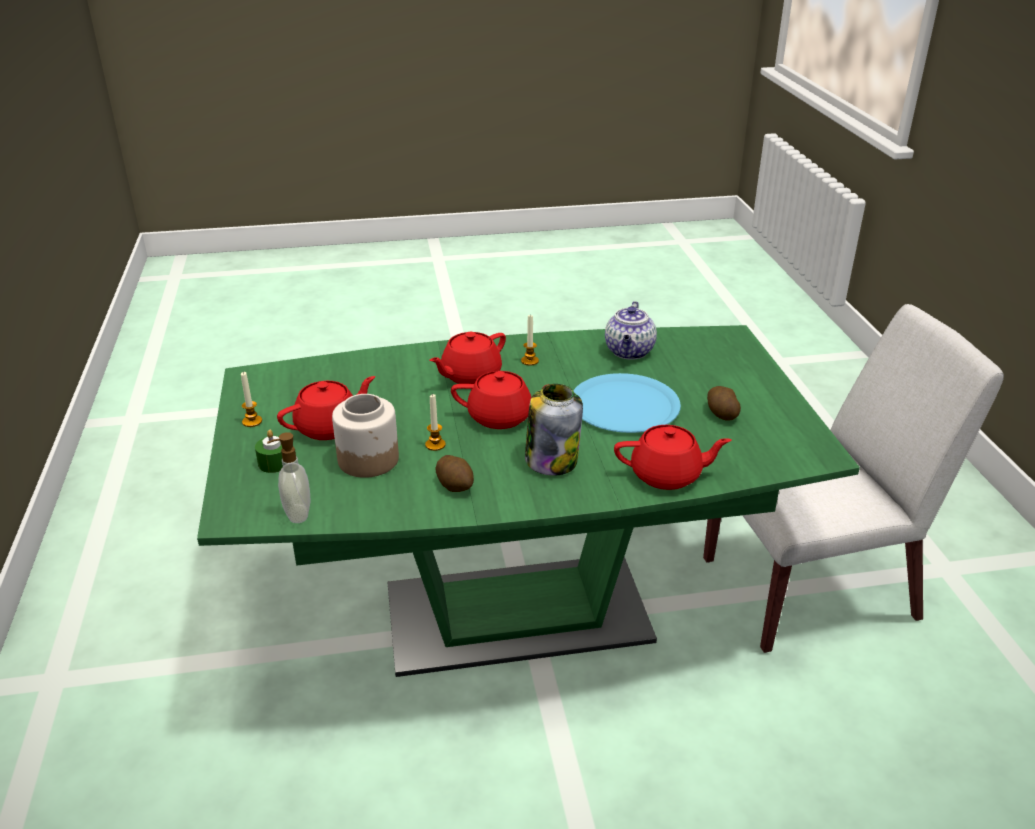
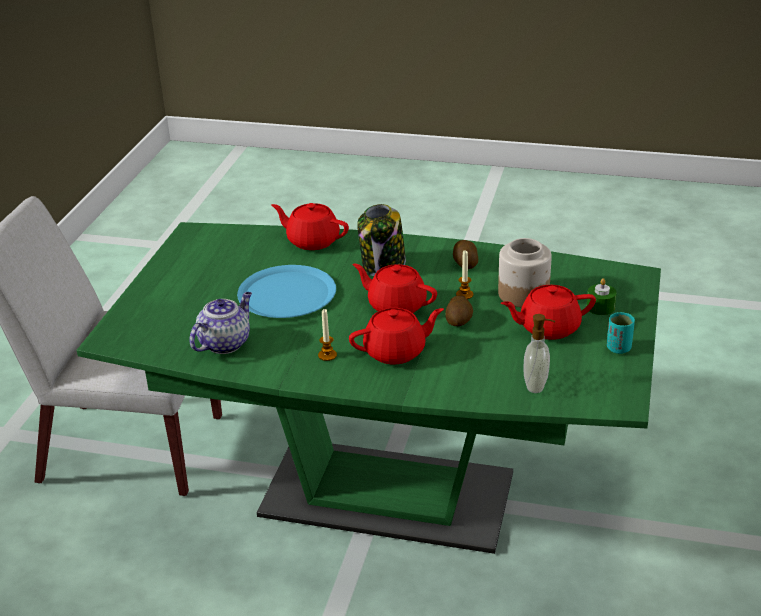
camera: 155 degrees left, 0 degrees up
(252, 421) = (618, 348): candle -> turquoise cup
(296, 514) = (587, 268): soap dispenser -> soap dispenser (536, 385)
(721, 413) = (221, 272): potato -> potato (459, 322)

